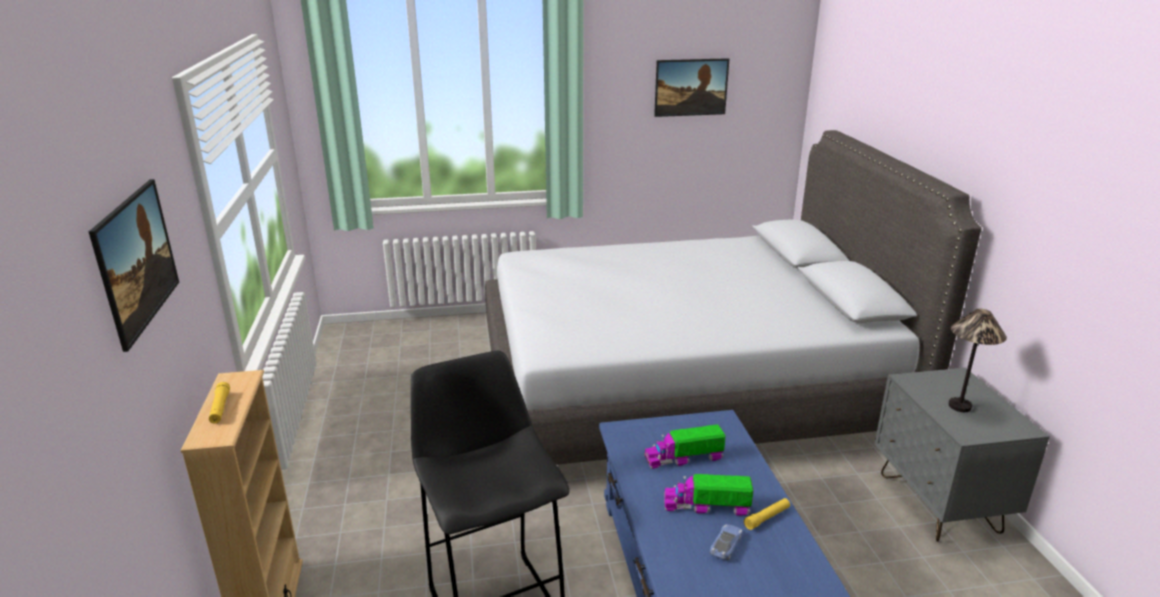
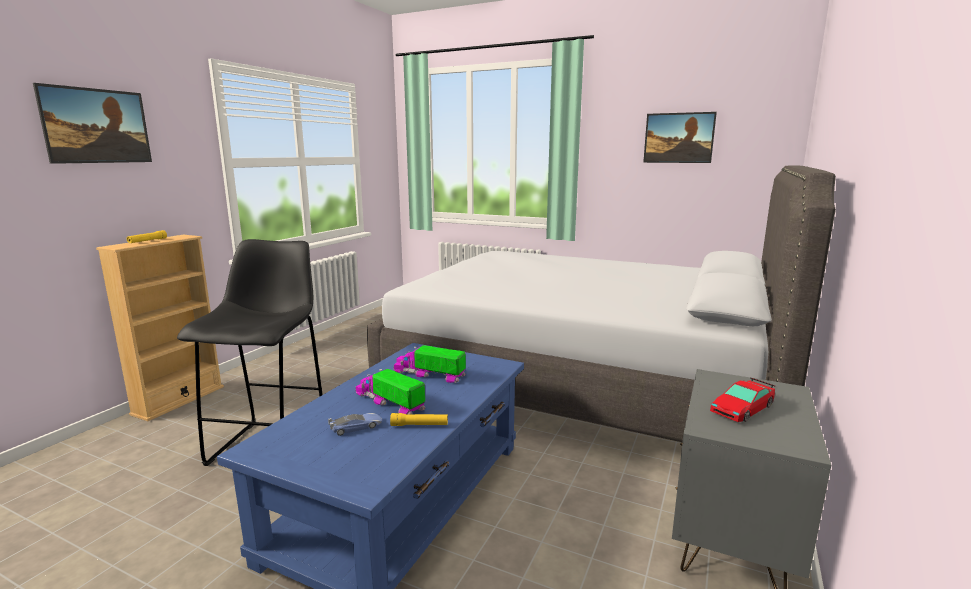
camera: 35 degrees right, 10 degrees down
(960, 406) = (742, 408): table lamp -> toy car

